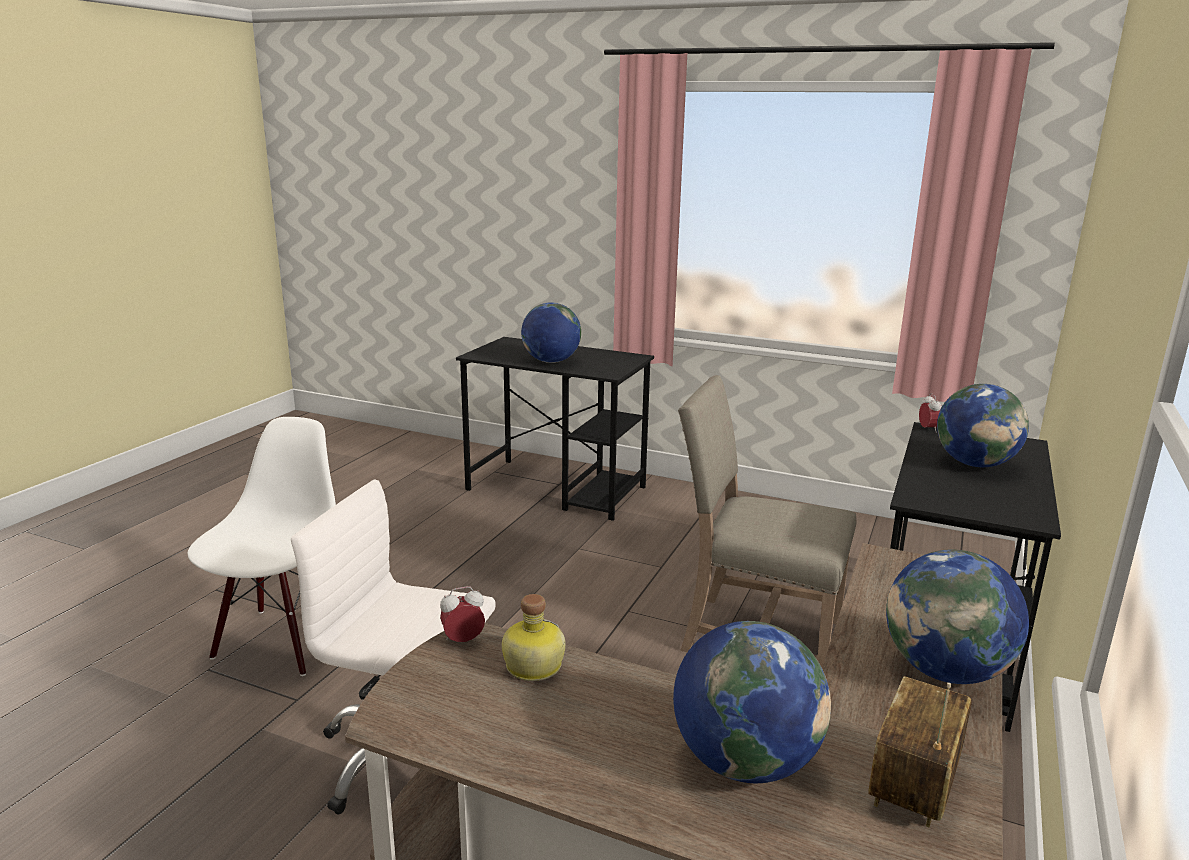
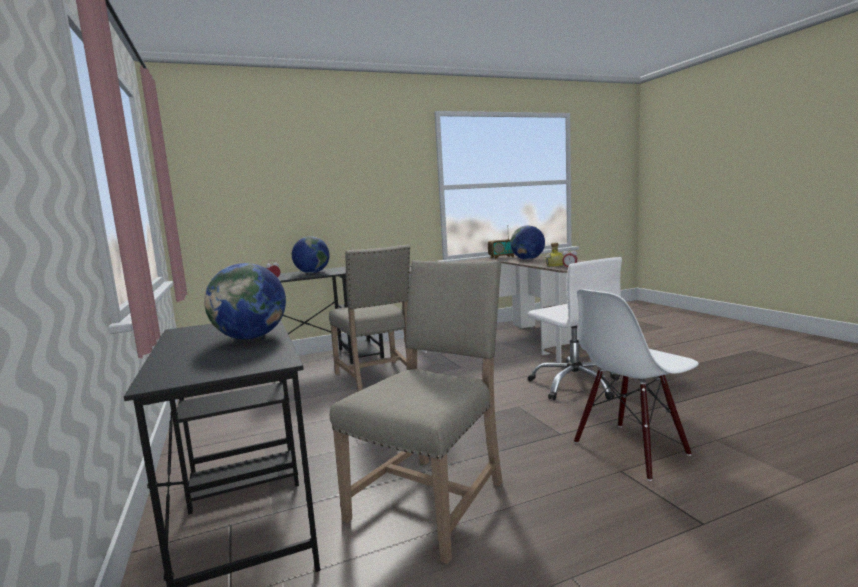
camera: 135 degrees left, 10 degrees down
(445, 536) = (432, 499): none -> beige chair
(945, 671) = (460, 261): globe -> none

